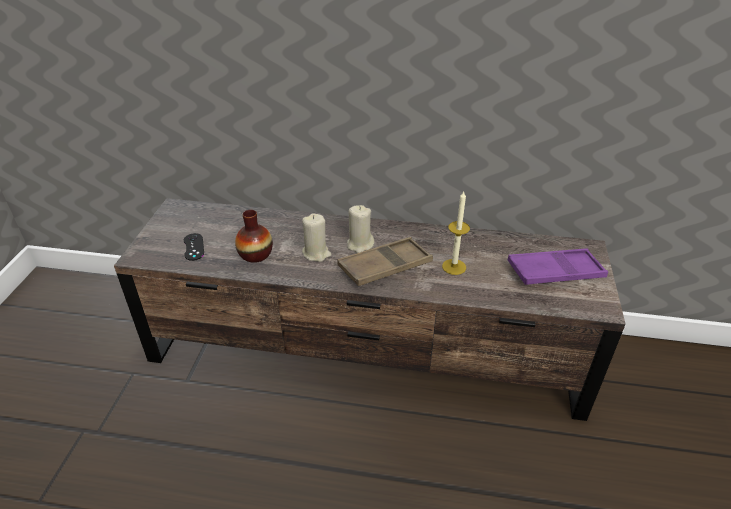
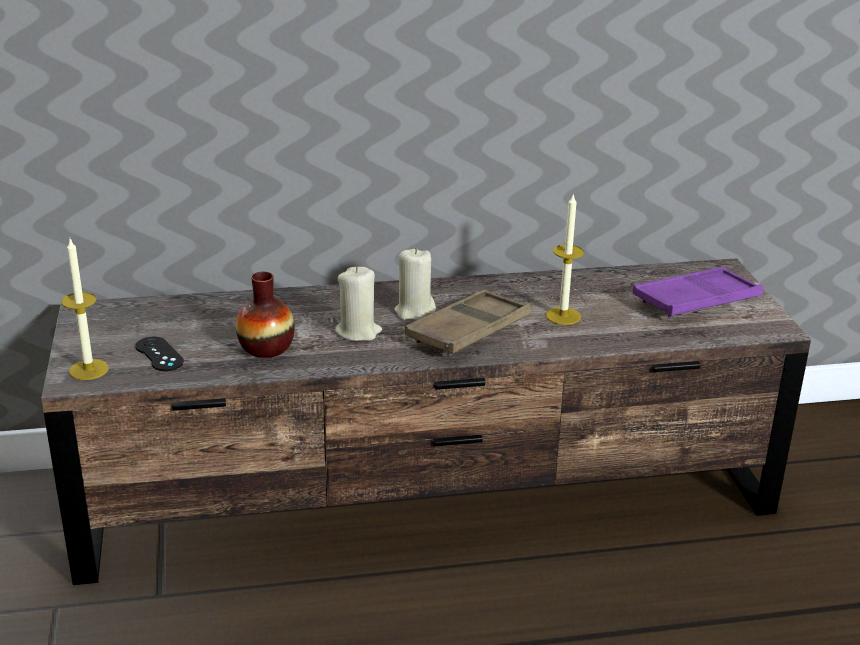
camera: 20 degrees left, 10 degrees down
(150, 250) = (89, 369): none -> candle

